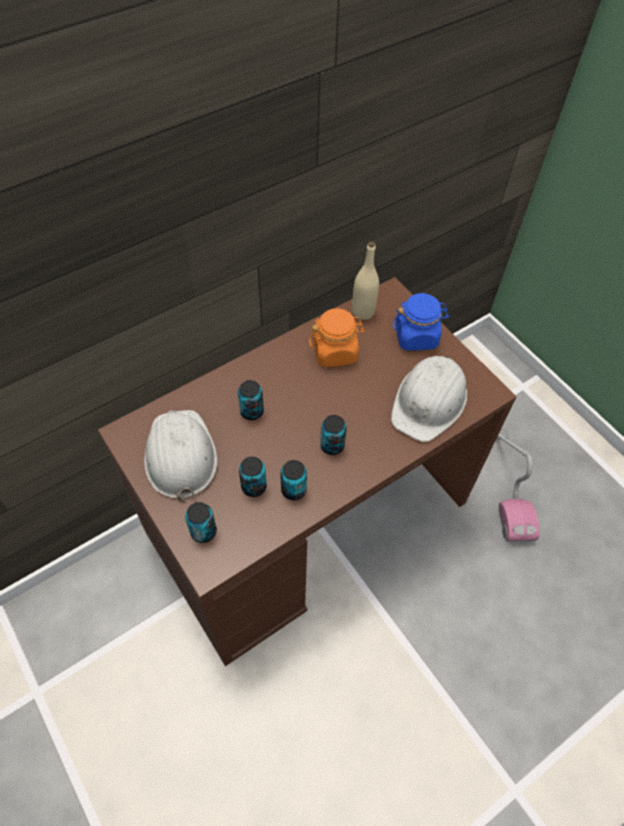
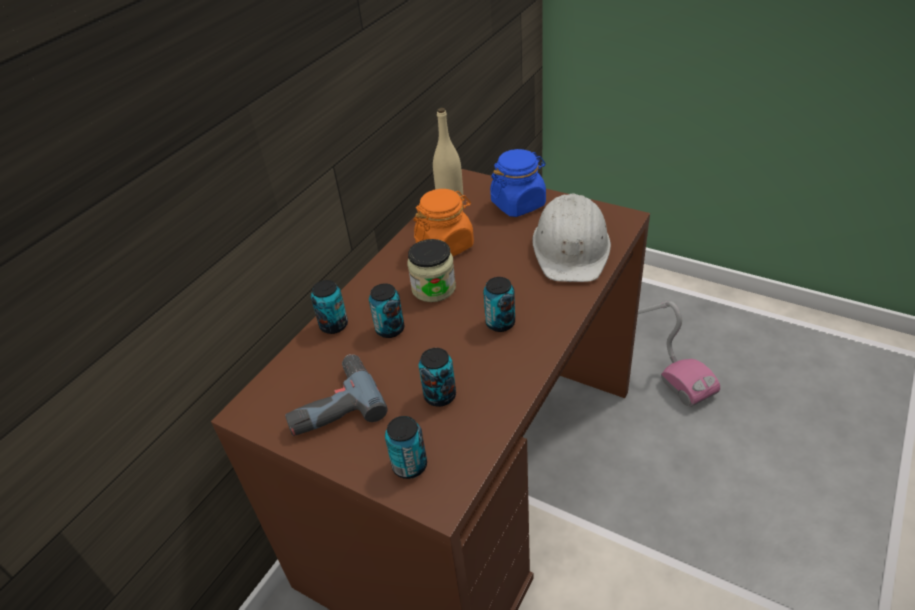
camera: 20 degrees left, 15 degrees down
(180, 456) = (332, 404): white hard hat -> power drill
(293, 490) = (487, 379): can -> can (334, 325)
(303, 389) = (433, 288): none -> jar

